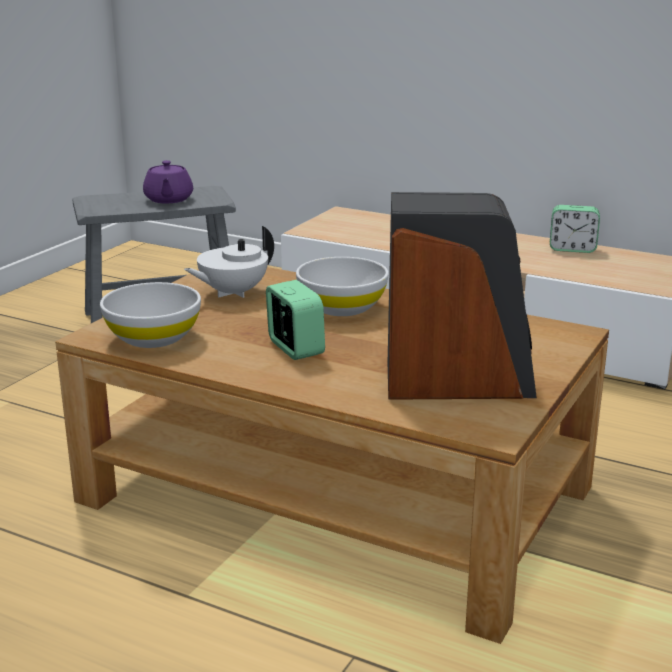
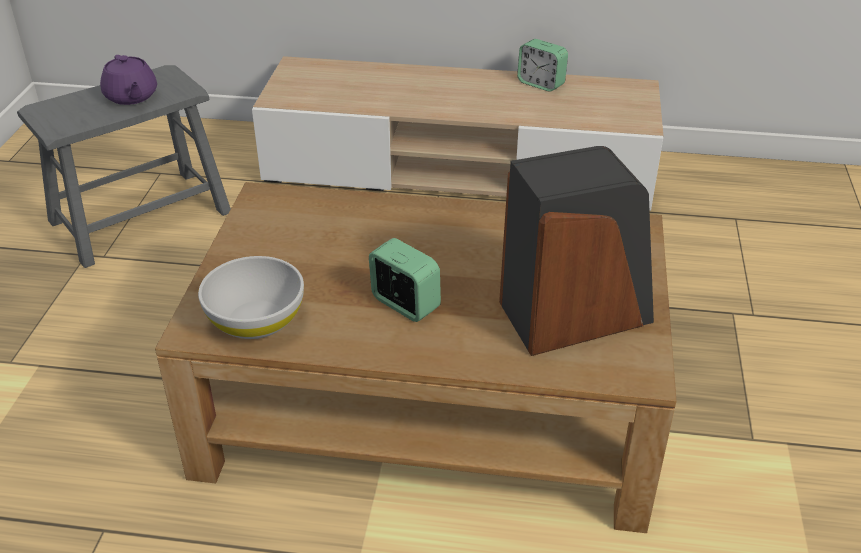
camera: 20 degrees left, 15 degrees up
(232, 293) = (293, 234): white teapot -> none
(342, 307) = (413, 234): white bowl -> none
(572, 249) = (541, 84): alarm clock -> alarm clock turned 45 degrees clockwise

